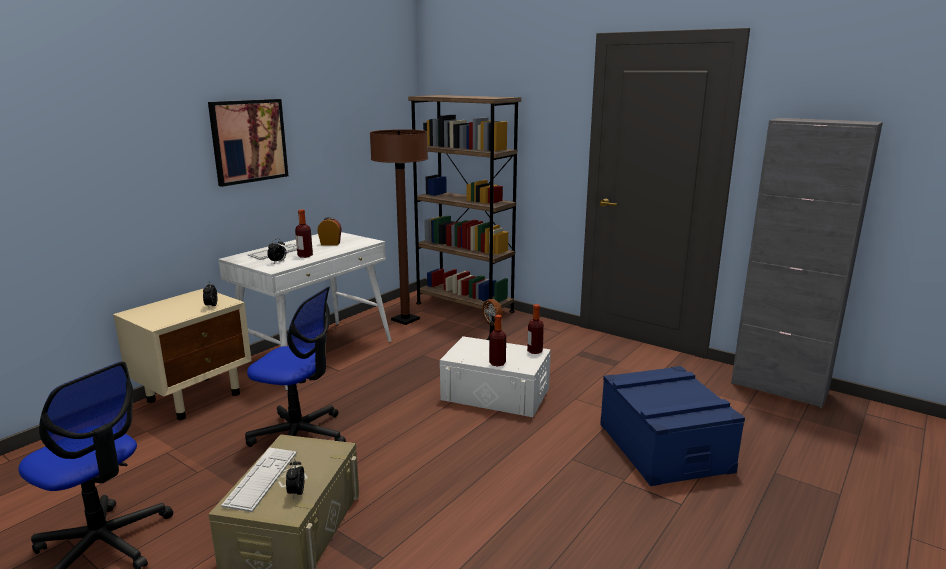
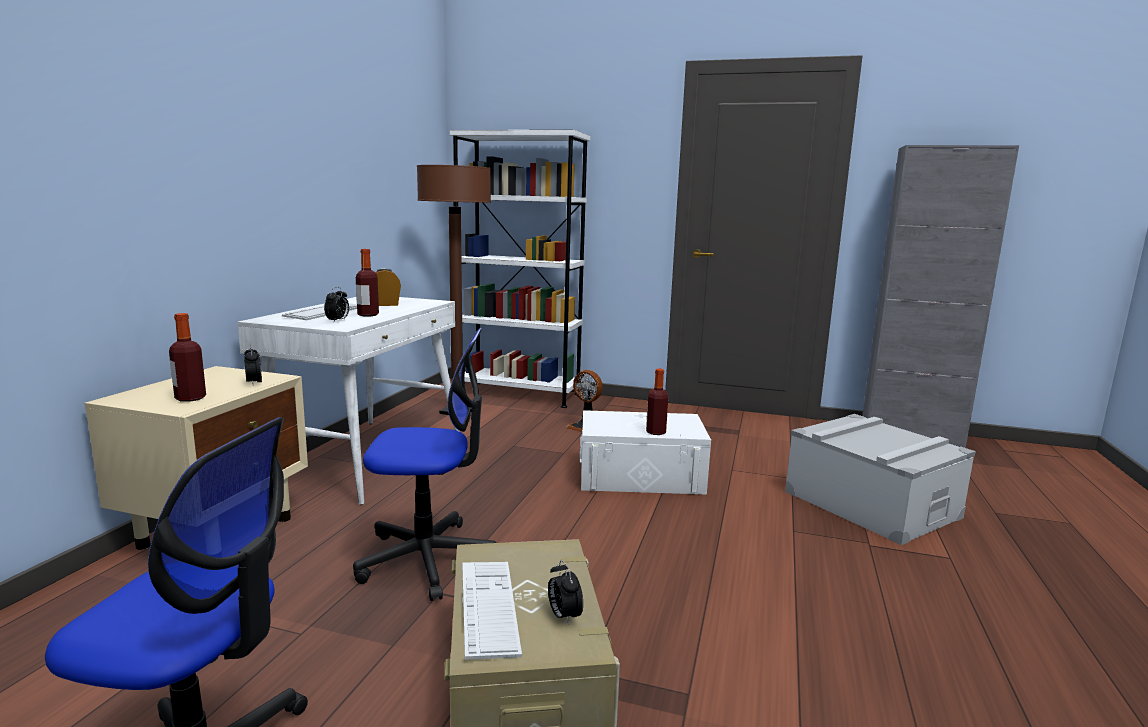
camera: 20 degrees left, 5 degrees down
(248, 141) = (273, 155): picture -> none
(464, 307) = (518, 394): brown bookcase -> white bookcase
(534, 351) = (683, 417): bottle -> bottle (190, 398)
(663, 447) = (870, 504): blue storage box -> grey storage box

